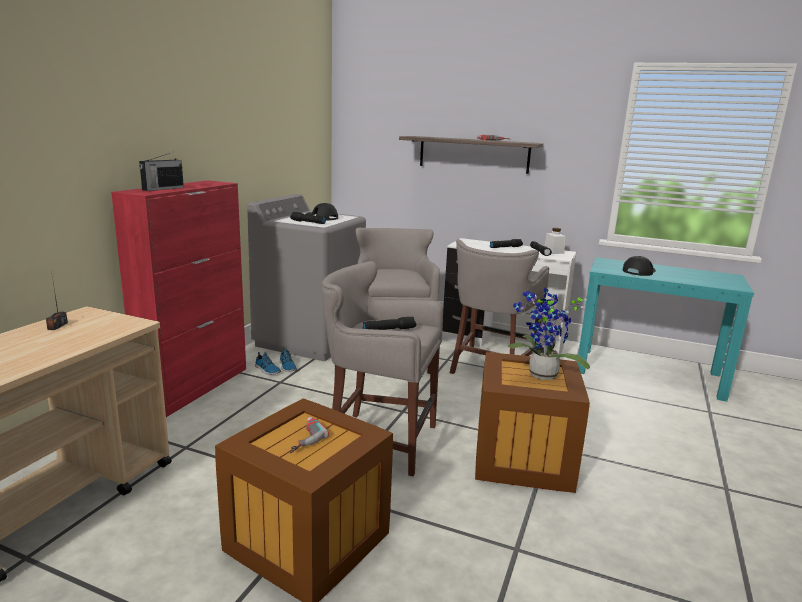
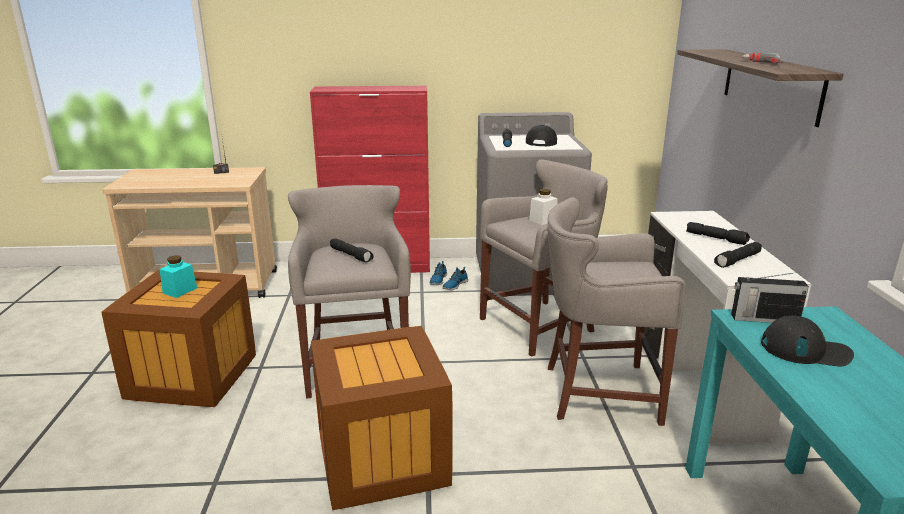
camera: 65 degrees right, 5 degrees up
(162, 189) = (349, 88): radio -> radio (763, 319)
(301, 438) = (180, 290): power drill -> turquoise jar
(540, 376) = (381, 367): potted plant -> none
(553, 251) = (765, 268): white jar -> white jar (543, 220)

